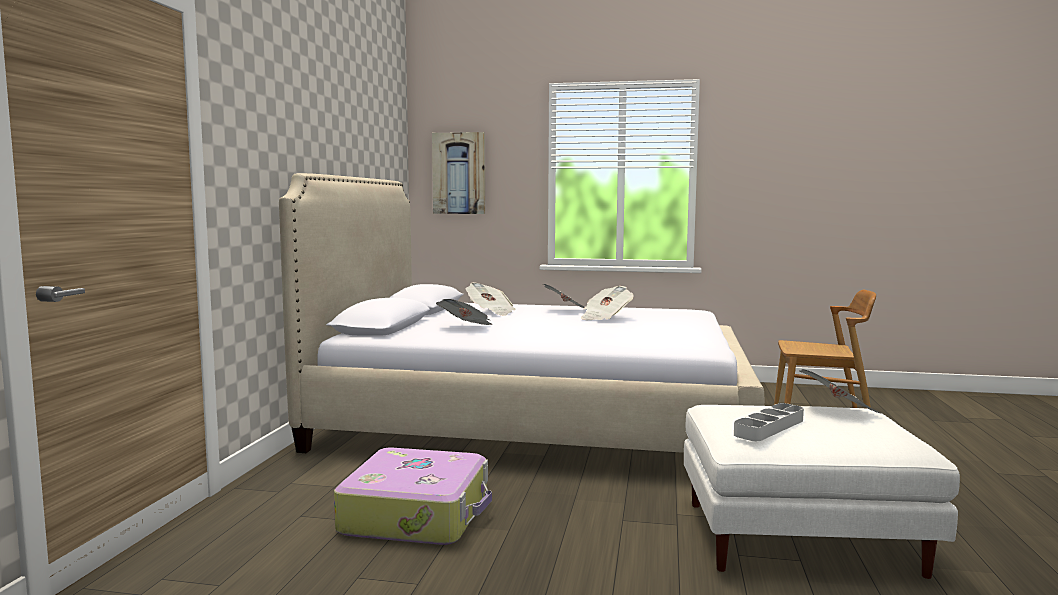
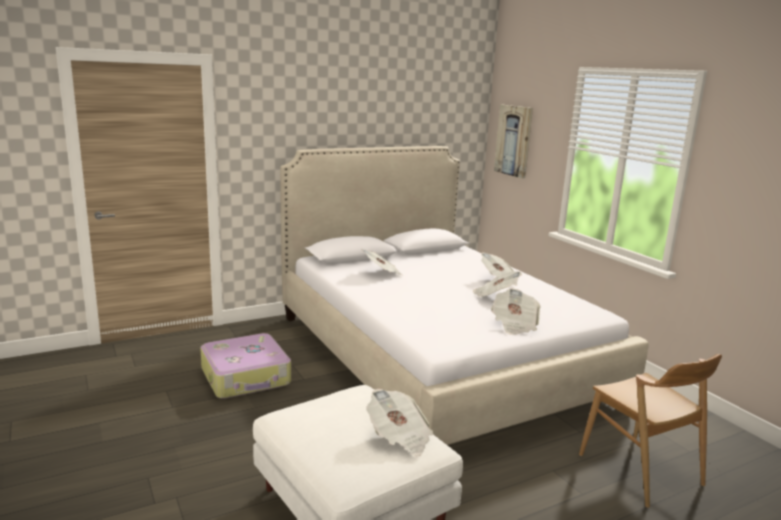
camera: 50 degrees right, 10 degrees up
(490, 312) = (447, 264): newspaper -> newspaper (514, 325)
(769, 427) = (315, 417): grey tray -> none

